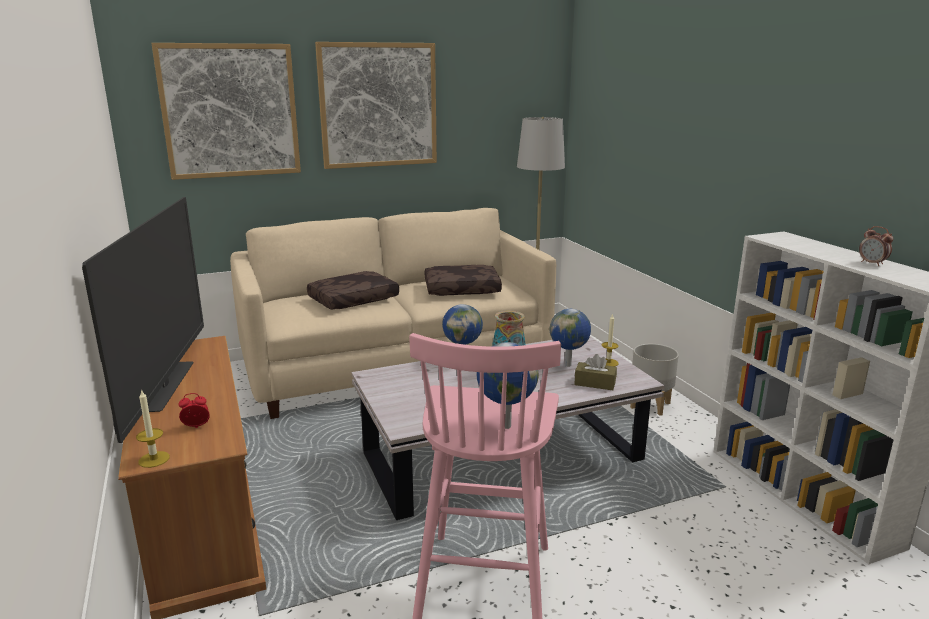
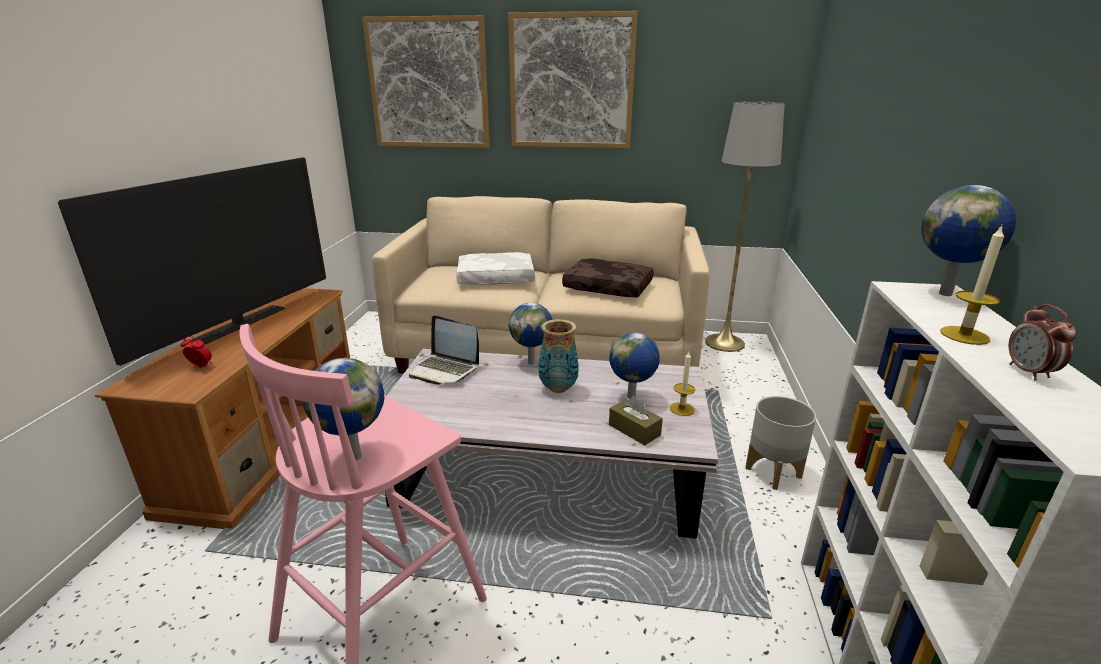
camera: 30 degrees right, 5 degrees up
(154, 459) = (135, 387): candle -> candle (964, 335)
(353, 300) = (495, 279): brown pillow -> white pillow
(398, 382) = (445, 370): none -> laptop
(788, 236) = (947, 294): none -> globe

